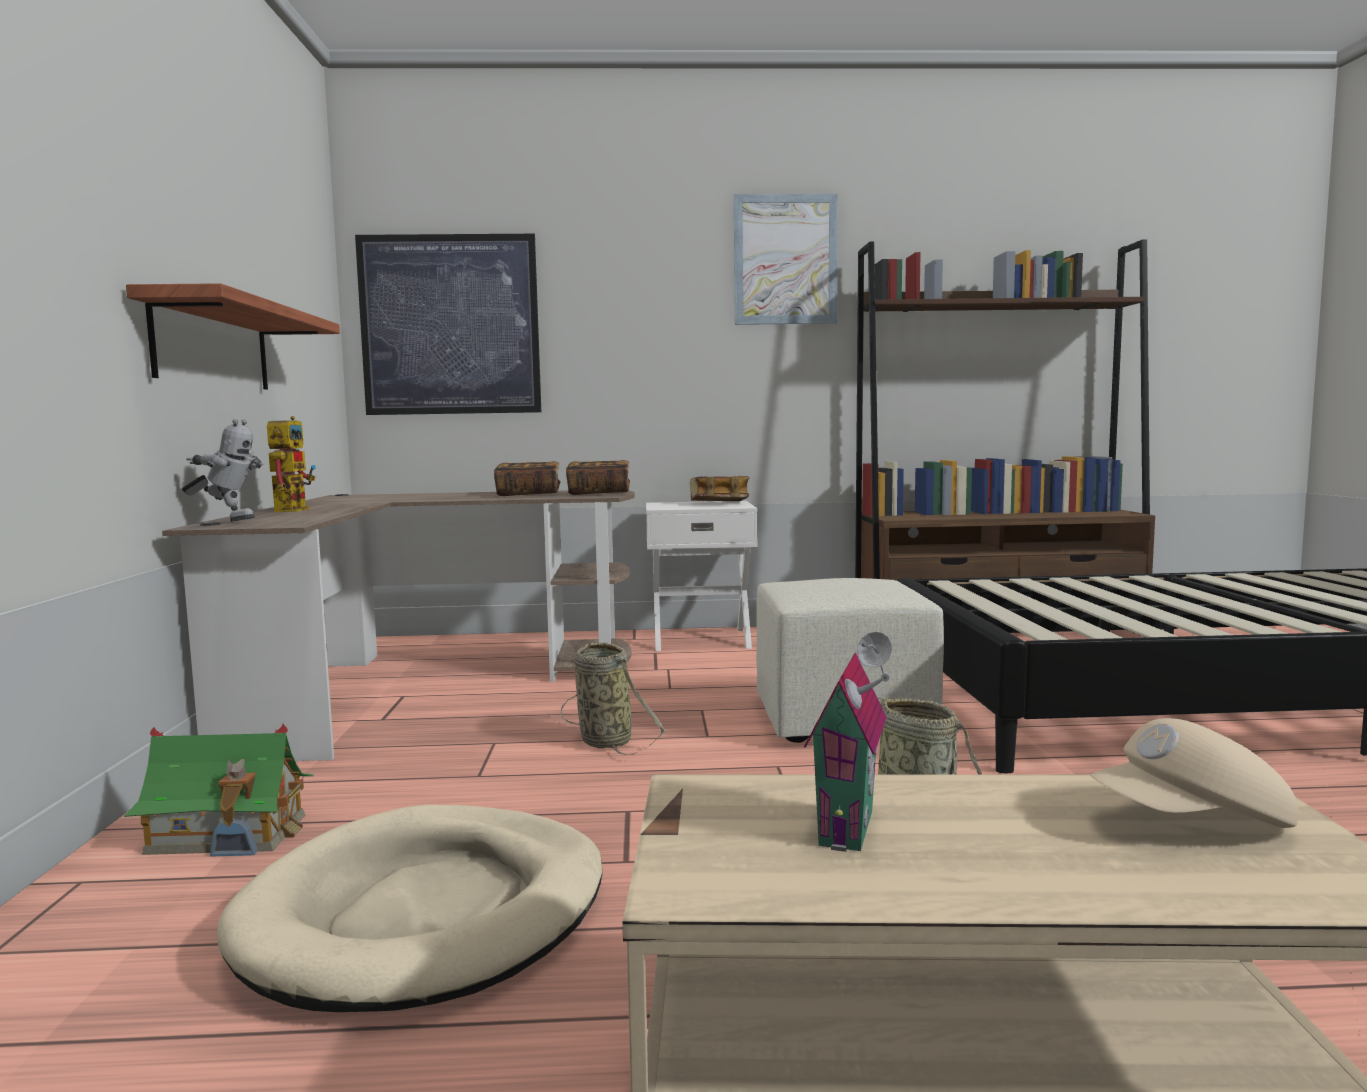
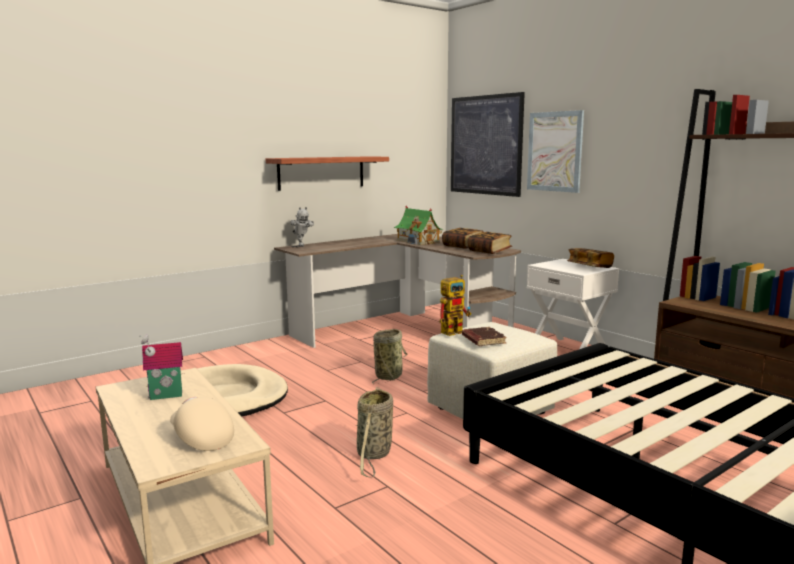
camera: 55 degrees right, 5 degrees up
(228, 834) = (246, 358): toy house -> toy house (418, 241)
(292, 509) = (350, 241): toy robot -> toy robot (454, 331)
(785, 260) = (663, 99): picture -> picture (554, 151)
(868, 592) = (482, 340): none -> brown book

